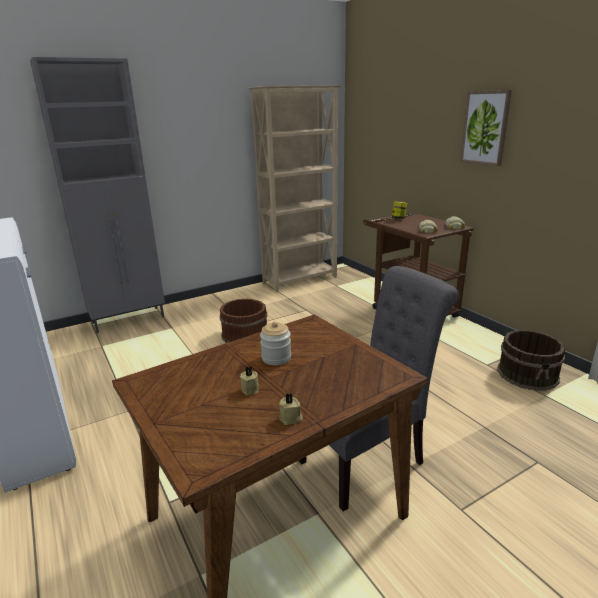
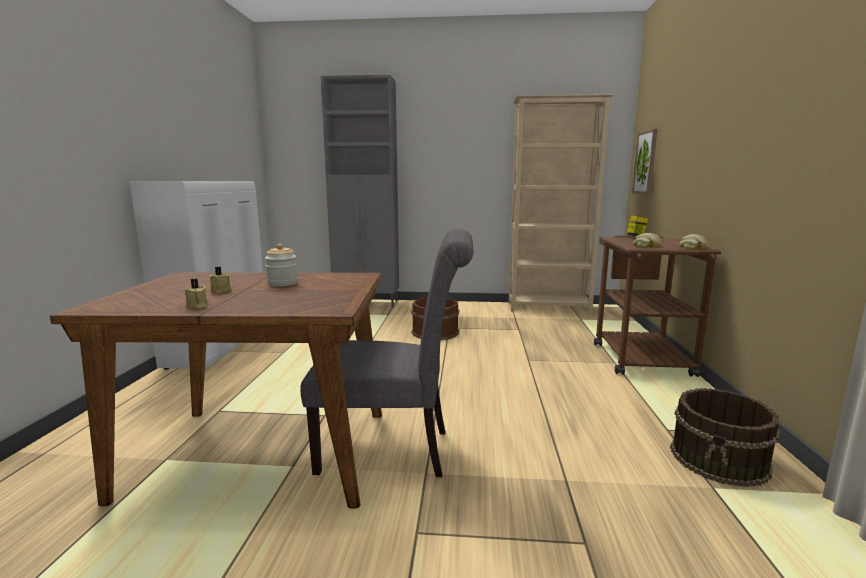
camera: 35 degrees right, 10 degrees down
(485, 128) = (742, 113): picture -> picture (646, 162)

